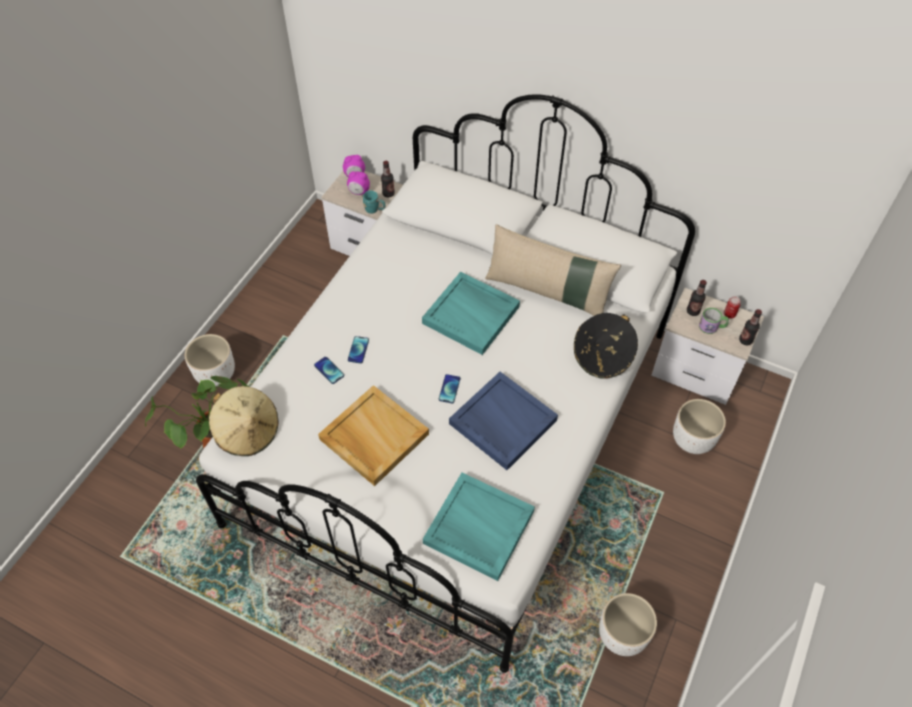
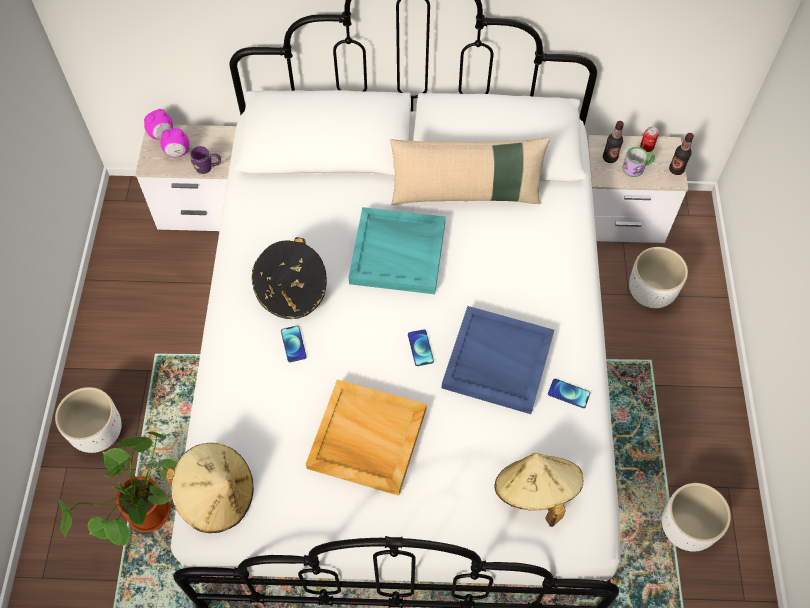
camera: 25 degrees left, 5 degrees up
(329, 370) = (273, 382): phone -> phone (568, 393)
(374, 210) = (208, 167): turquoise mug -> purple mug
(388, 194) = (213, 142): bottle -> none
(477, 527) = (535, 492): turquoise tray -> beige hat
(602, 357) = (562, 246): black hat -> black hat (292, 292)

